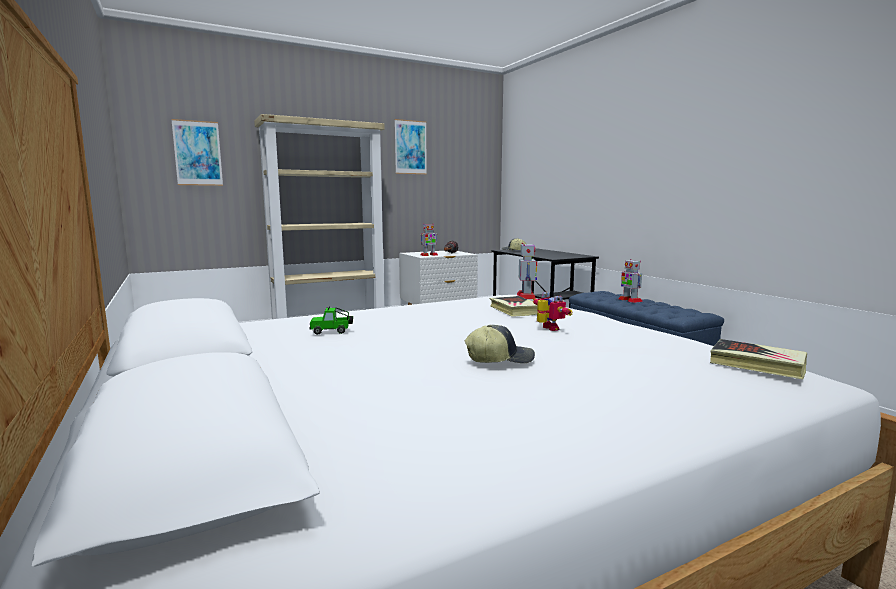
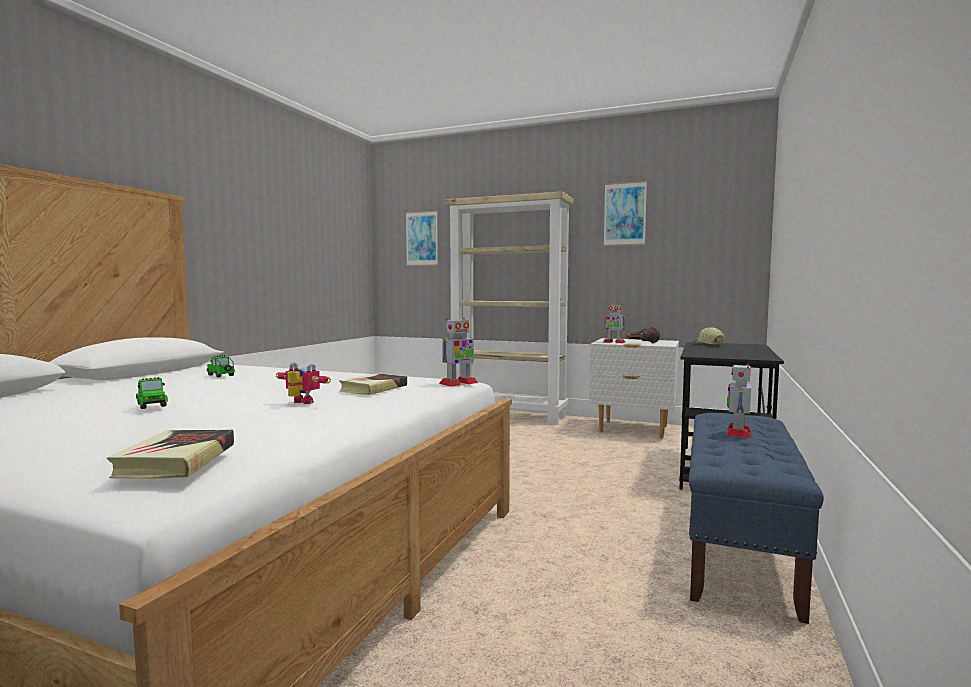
camera: 50 degrees right, 5 degrees down
(499, 359) = (151, 405): cap -> toy car
(547, 329) = (300, 403): toy robot -> toy robot turned 90 degrees counterclockwise

